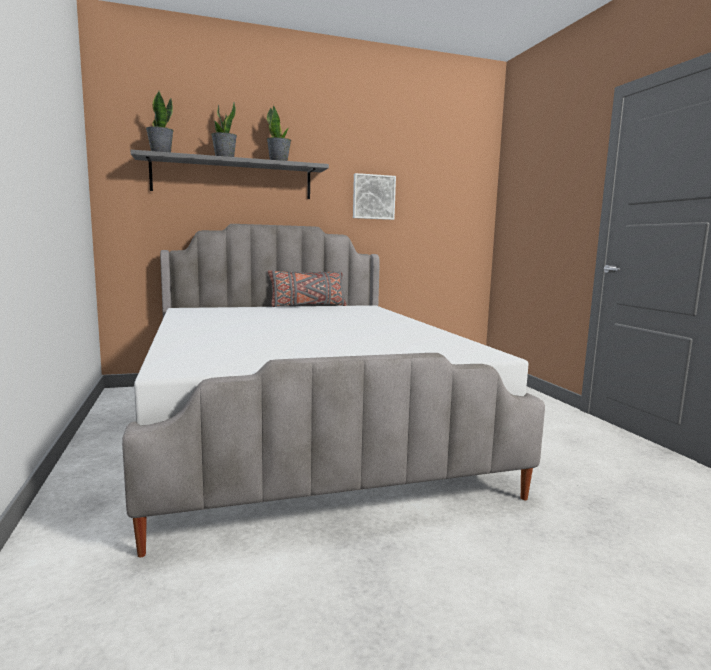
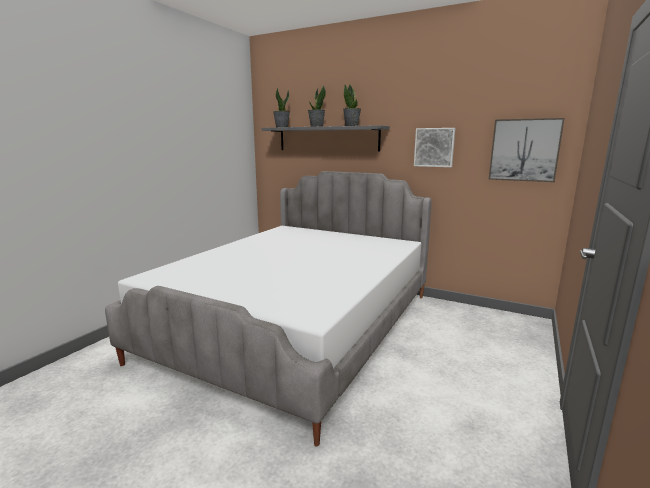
camera: 45 degrees right, 5 degrees up
(307, 306) = (364, 235): grey pillow -> none
(455, 203) = (524, 150): none -> picture

